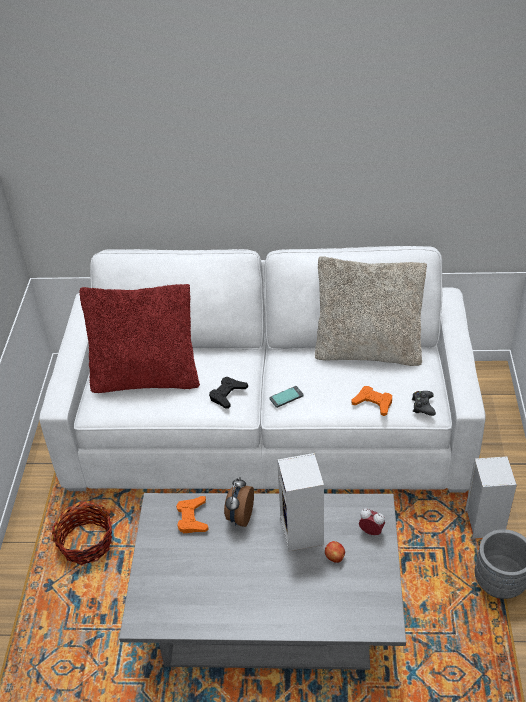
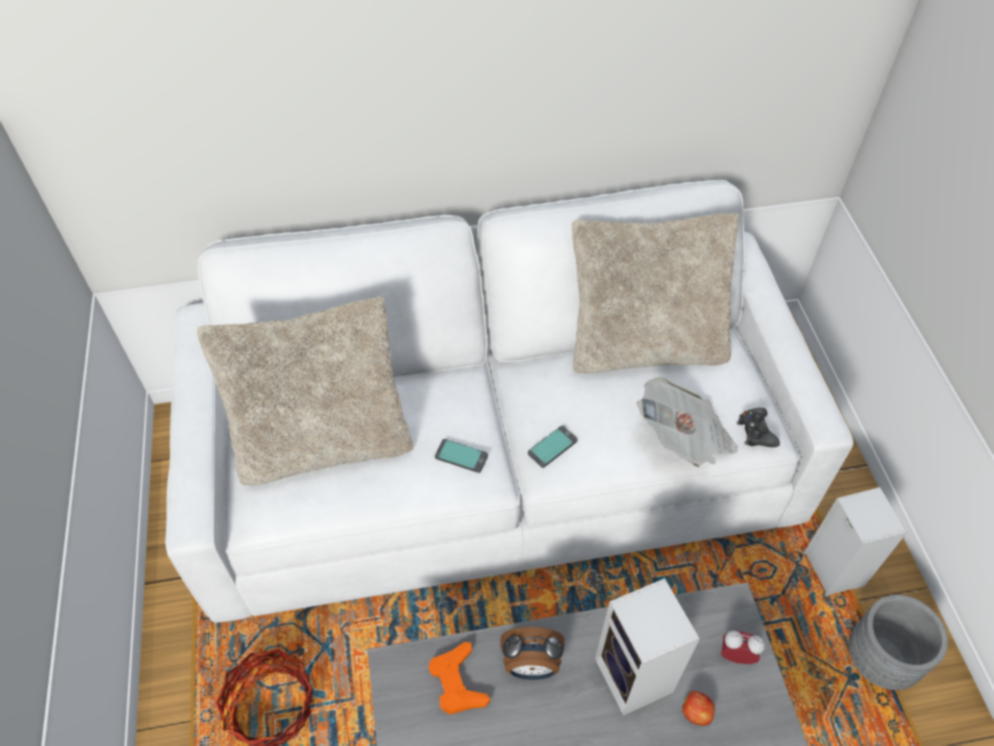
camera: 15 degrees left, 10 degrees up
(146, 374) = (324, 438): red pillow -> beige pillow
(227, 394) = (461, 456): black game controller -> phone
(239, 517) = (531, 666): alarm clock -> alarm clock turned 90 degrees counterclockwise
(373, 403) = (683, 438): orange game controller -> newspaper

